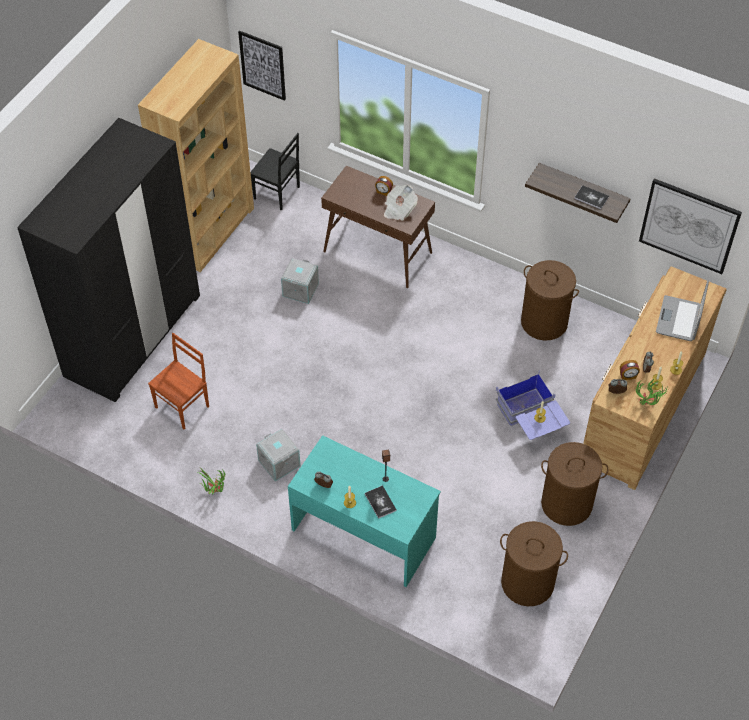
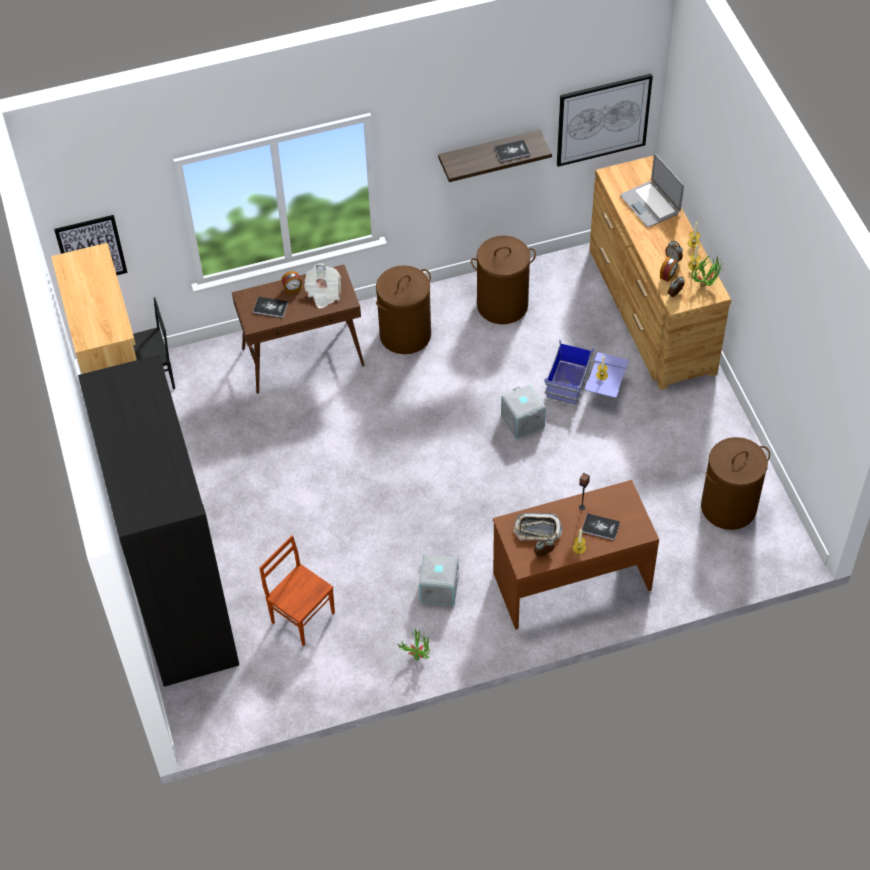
camera: 45 degrees left, 0 degrees up
(183, 406) = (303, 616): brown chair -> brown chair turned 45 degrees counterclockwise
(300, 289) = (276, 440): grey storage box -> grey storage box (522, 421)
(339, 467) = (537, 529): none -> tray
(356, 193) = (270, 307): none -> book
(364, 532) = (571, 580): turquoise desk -> brown desk
(566, 504) = (685, 426): brown laundry basket -> brown laundry basket (405, 335)

